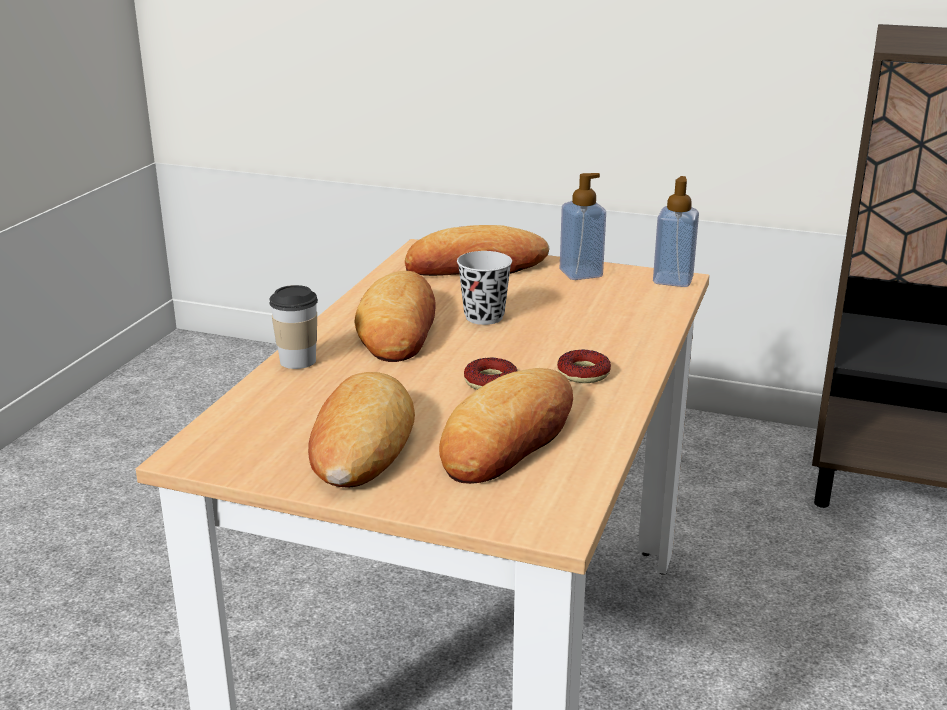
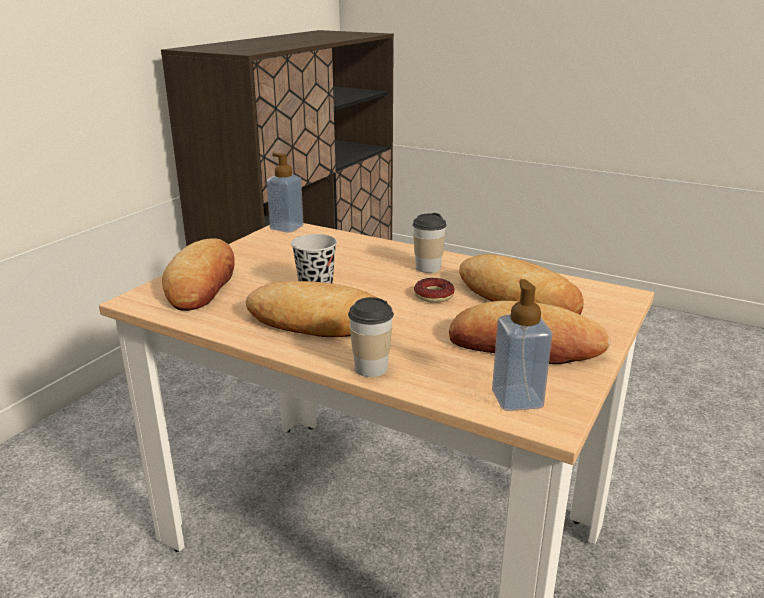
camera: 80 degrees left, 0 degrees up
(581, 273) = (251, 250): soap dispenser -> soap dispenser (517, 399)
(583, 373) = (428, 268): donut -> cup

